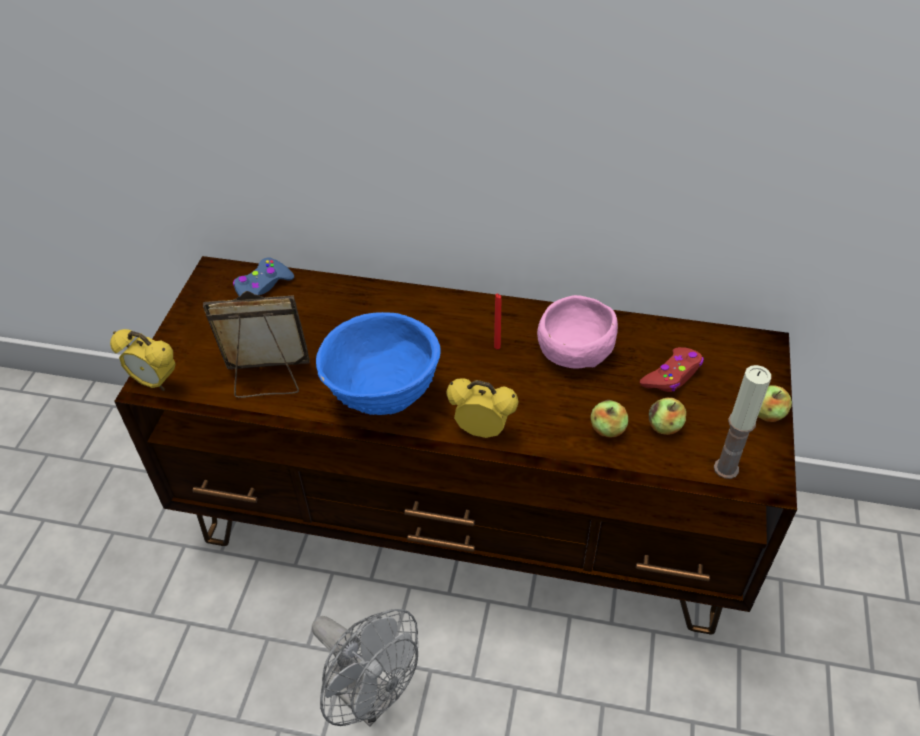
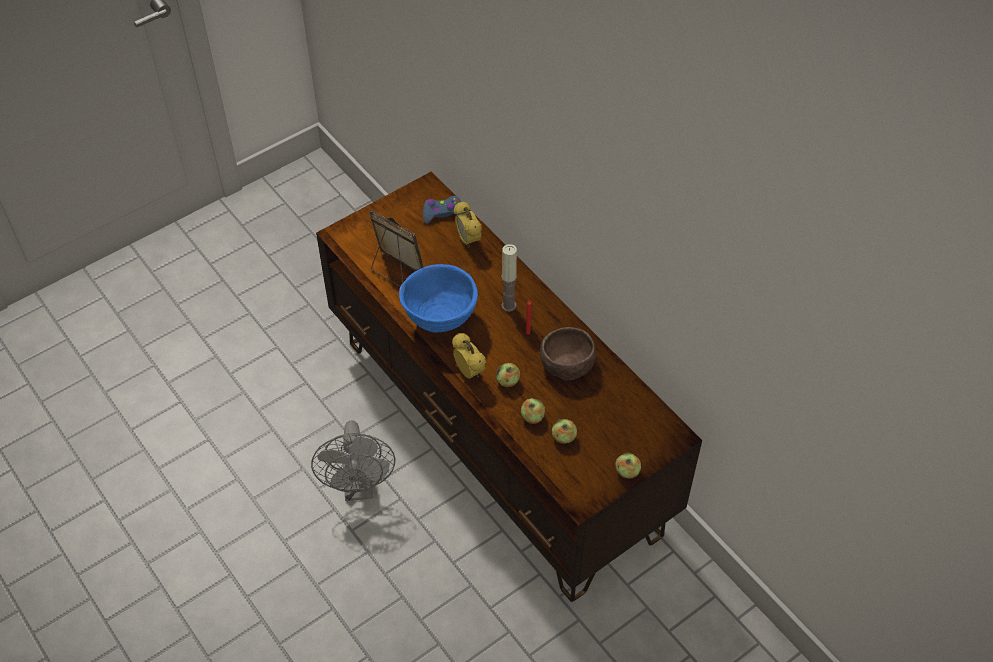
camera: 40 degrees right, 5 degrees up
(155, 382) = (342, 235): alarm clock -> alarm clock (468, 240)
(536, 411) = (507, 381): none -> apple
(573, 350) = (566, 363): pink bowl -> brown bowl
(672, 376) = (602, 415): red game controller -> none
(726, 468) = (568, 480): candle -> candle (509, 305)

